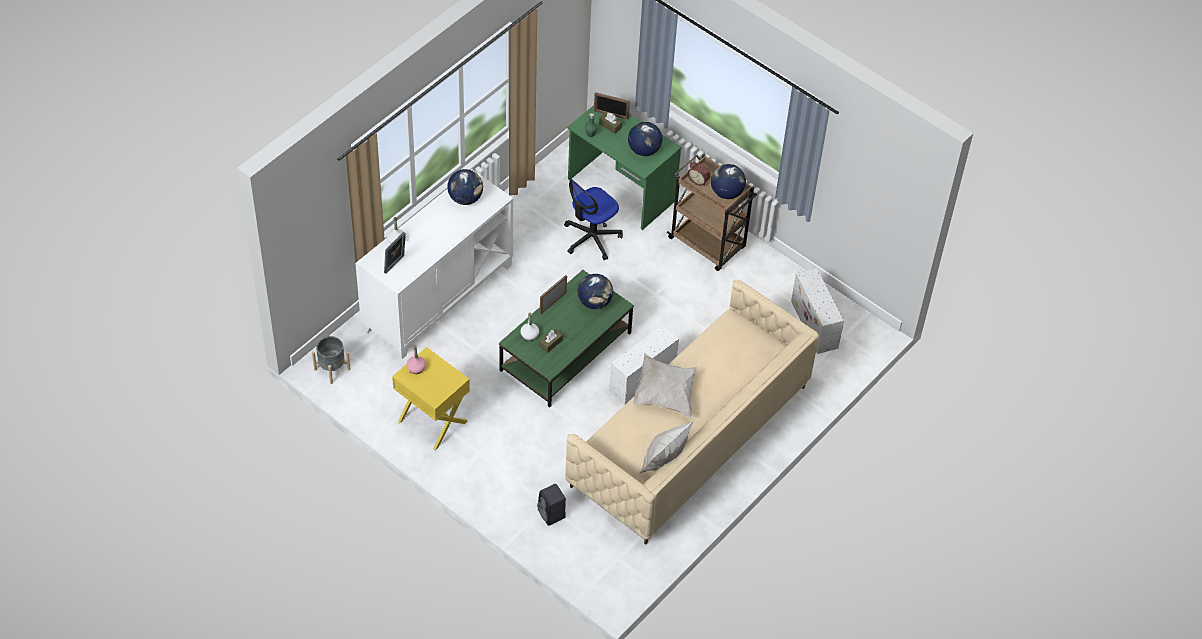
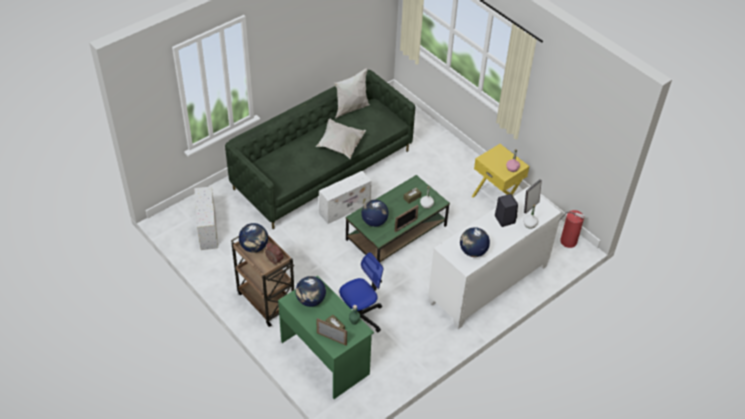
camera: 170 degrees left, 5 degrees down
(332, 369) = (567, 241): grey planter -> fire extinguisher
(552, 514) = (422, 137): black speaker -> black speaker (504, 219)
(689, 437) = (323, 169): beige sofa -> green sofa

